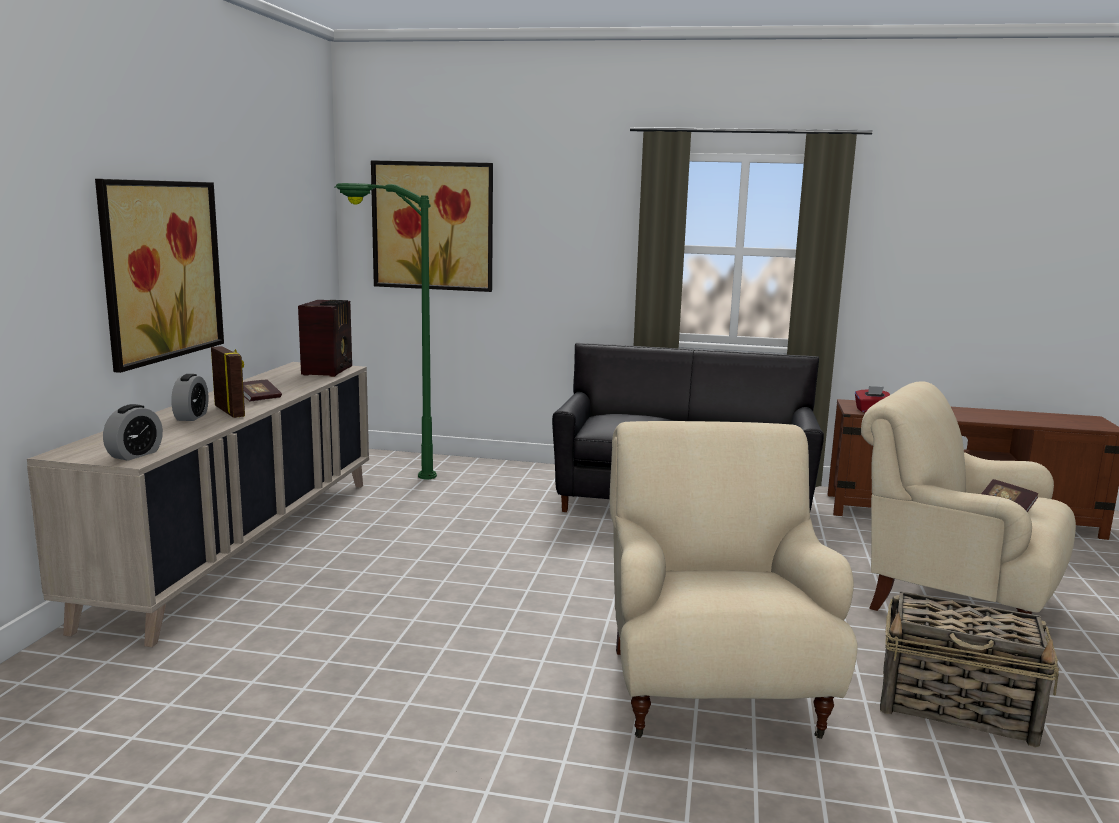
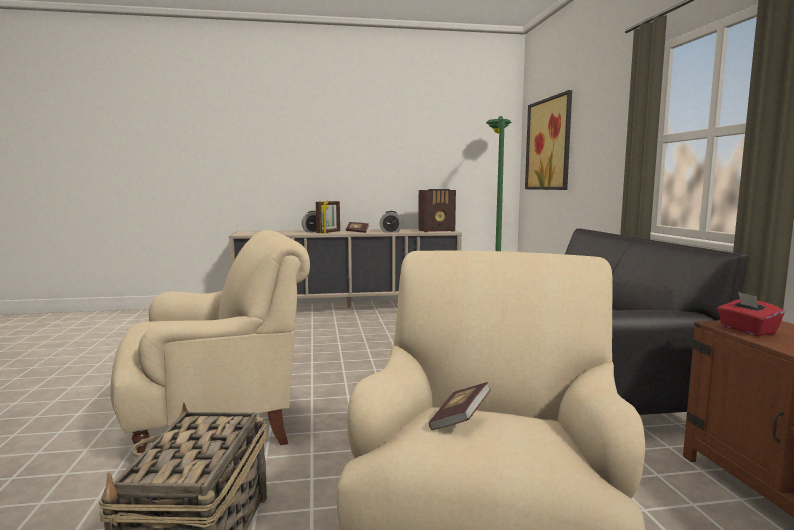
camera: 70 degrees right, 5 degrees down
(135, 454) = (248, 234): alarm clock -> alarm clock (391, 232)
(162, 270) = (334, 164): picture -> none

